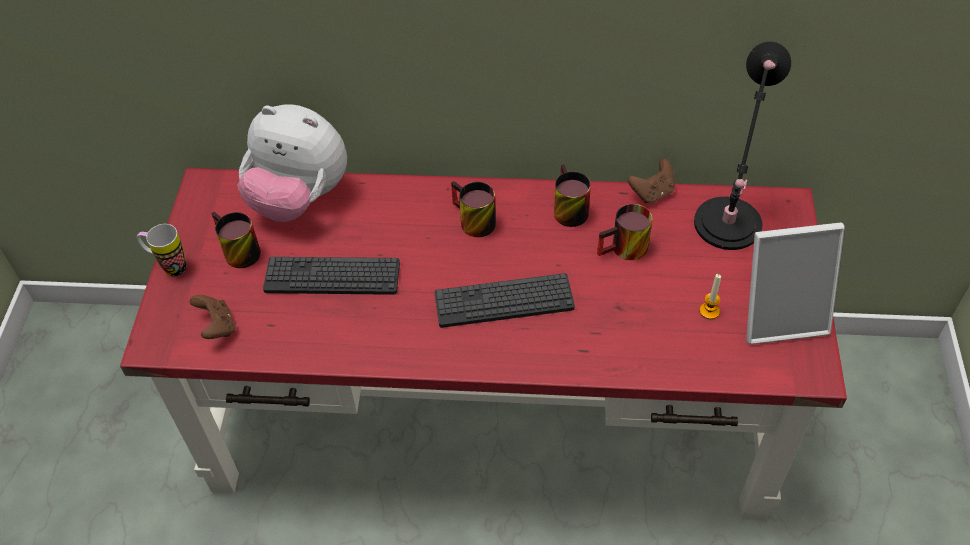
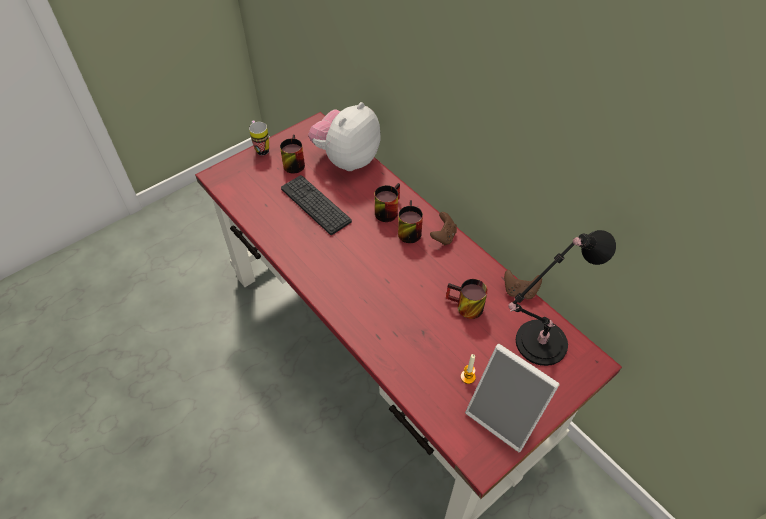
camera: 45 degrees right, 0 degrees up
(217, 327) = (246, 188): brown game controller -> brown game controller (443, 236)
(299, 199) = (347, 159): plush toy -> plush toy turned 60 degrees clockwise
(504, 301) = (373, 280): keyboard -> none
(566, 209) = (461, 262): mug -> mug (386, 210)

